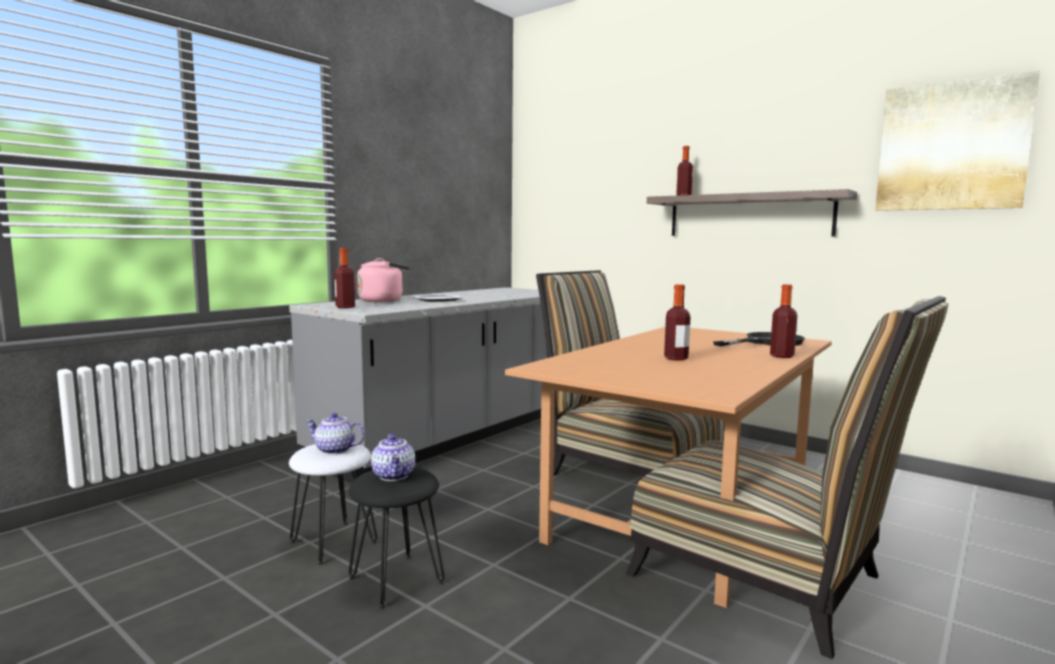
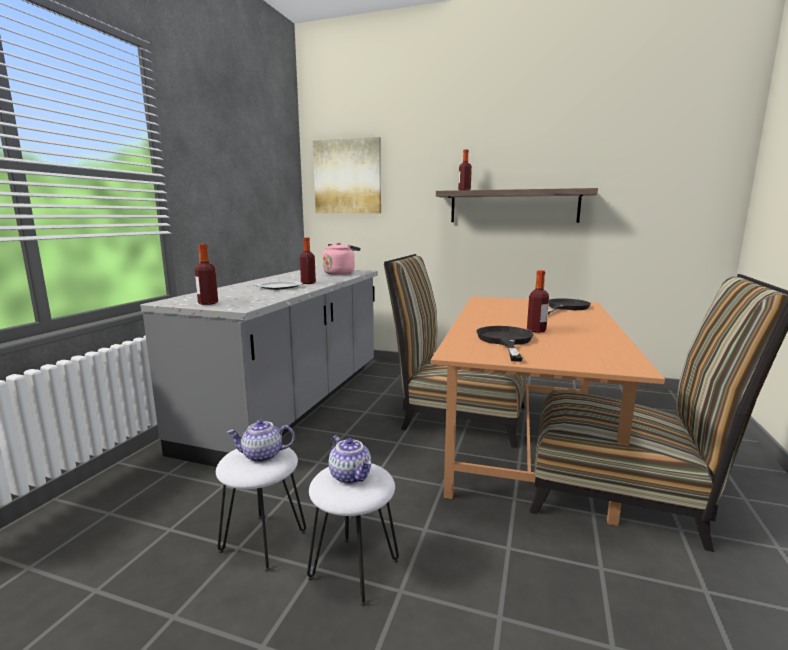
camera: 20 degrees left, 5 degrees up
(383, 300) = (230, 291): pink kettle -> pink kettle (340, 273)
(397, 580) = (354, 569): black stool -> white stool
(616, 363) = (505, 341): none -> black frying pan
(781, 356) = (598, 320): bottle -> bottle (308, 283)
(952, 146) = (661, 158): picture -> picture (347, 176)

